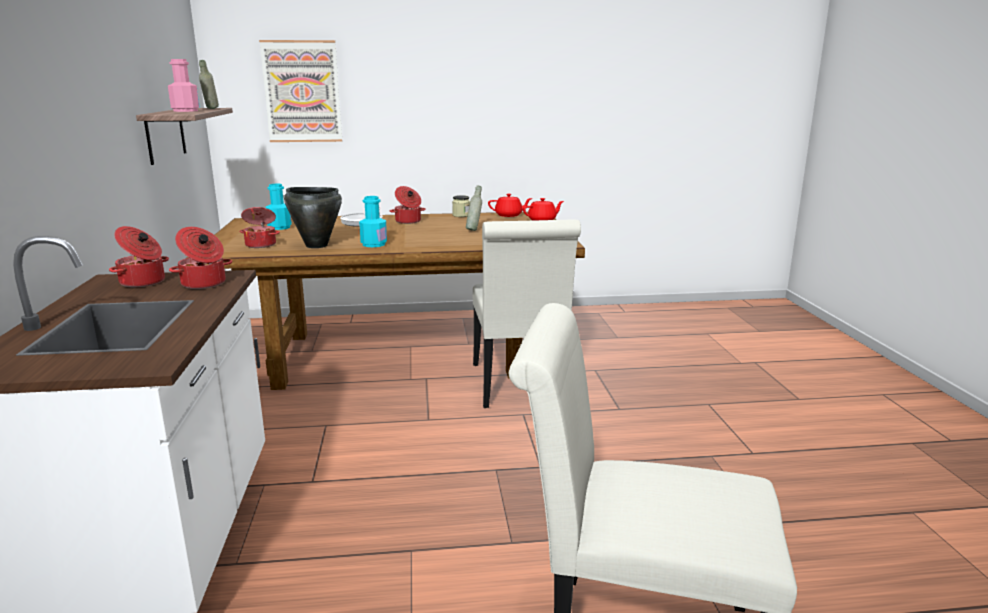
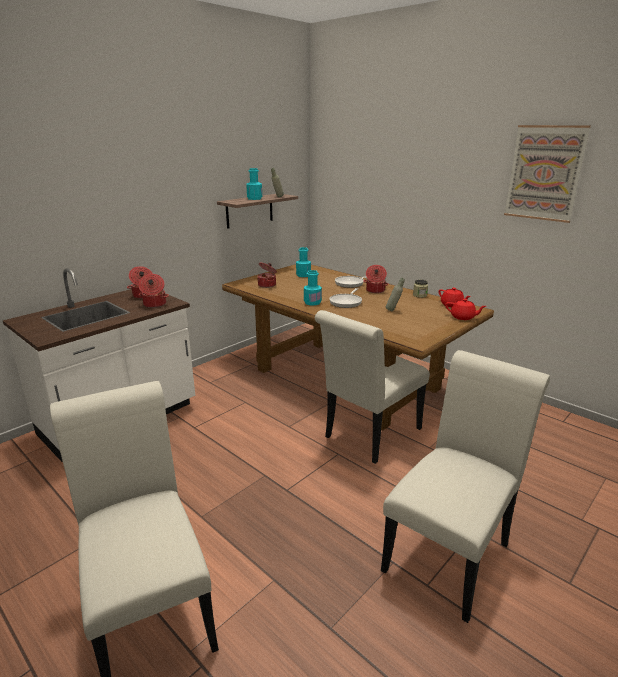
camera: 50 degrees right, 5 degrees up
(185, 111) = (254, 198): pink bottle -> turquoise bottle
(302, 92) = (357, 186): picture -> picture (544, 173)
(316, 245) = (286, 294): black cooking pot -> none
(409, 235) = (346, 302): none -> frying pan
(724, 425) = (451, 551): none -> white chair

